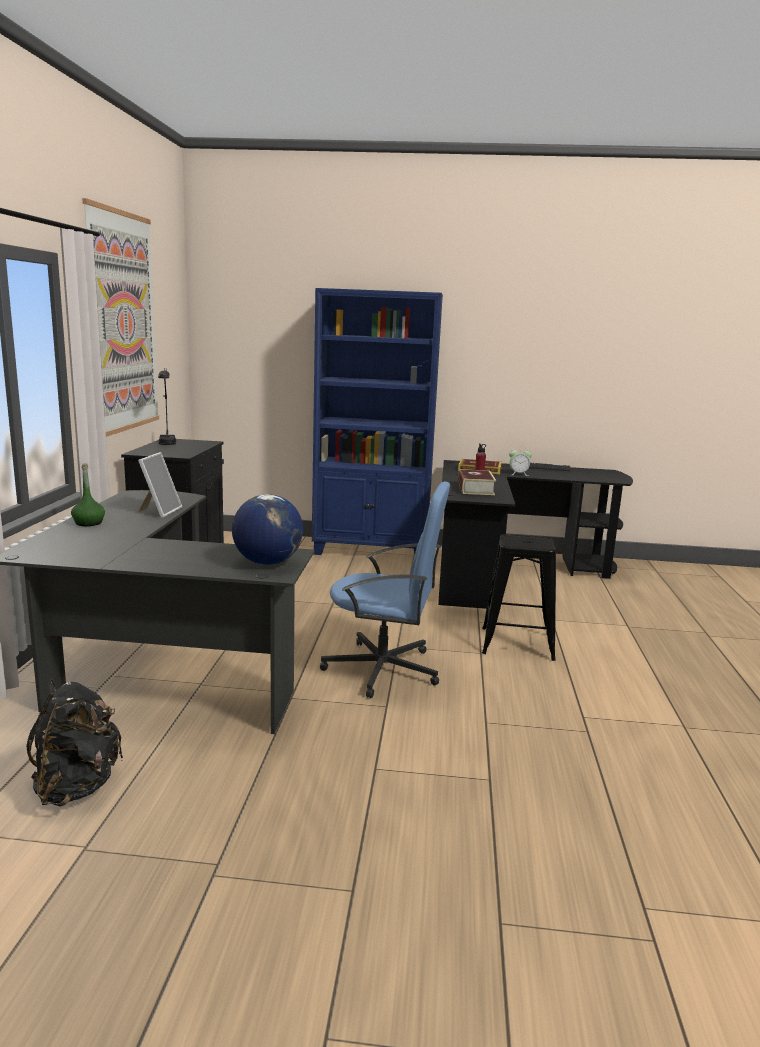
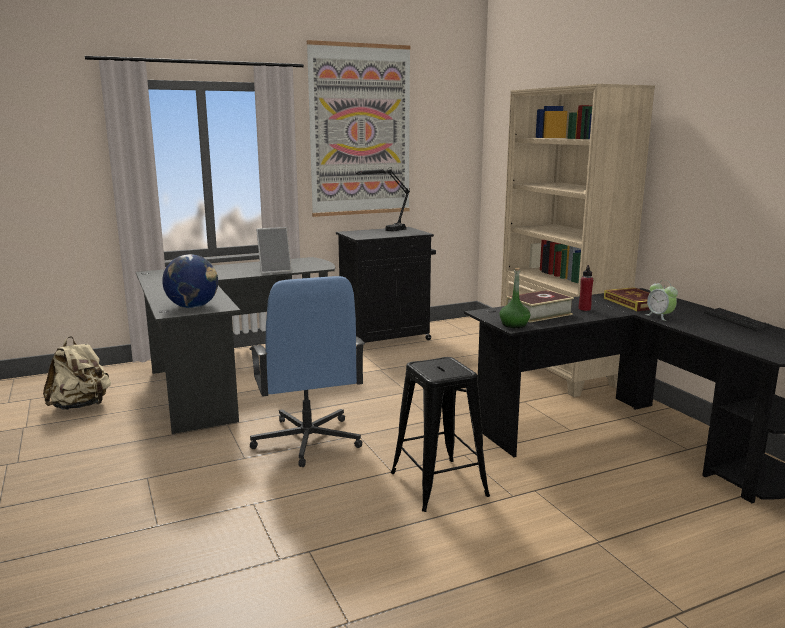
camera: 60 degrees right, 0 degrees up
(76, 786) = (81, 406): black backpack -> beige backpack
(89, 523) = (226, 267): green bottle -> green bottle (514, 325)
(372, 550) = (557, 372): blue bookcase -> beige bookcase

